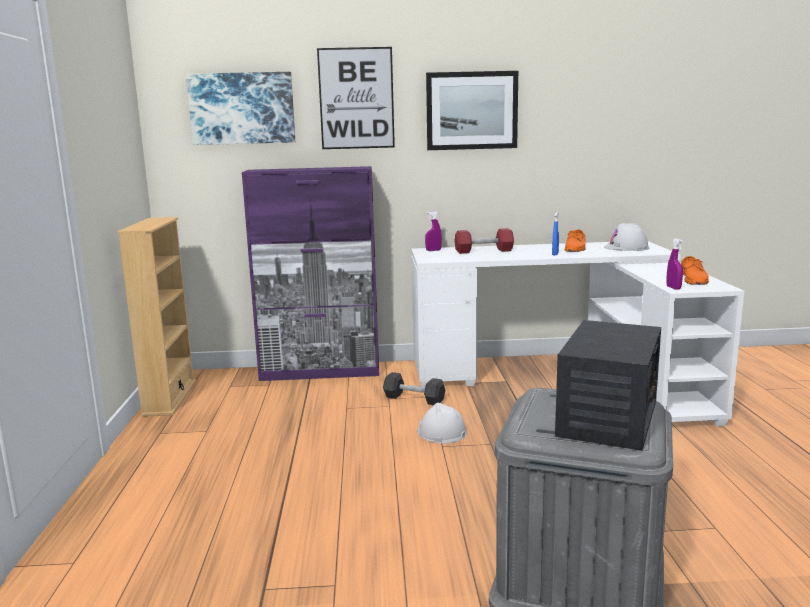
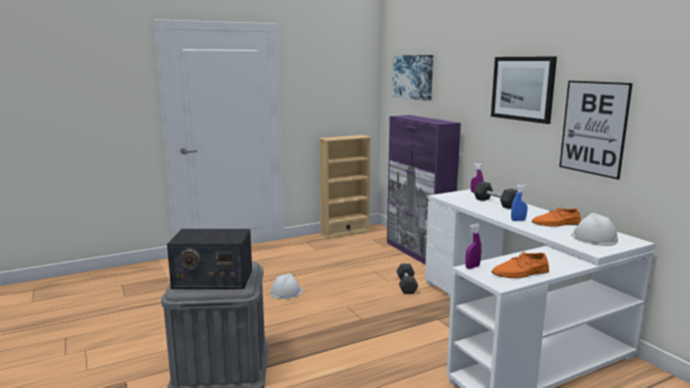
camera: 65 degrees right, 0 degrees up
(356, 98) = (460, 74): picture -> picture (593, 128)
(441, 432) = (365, 302): white hard hat -> white hard hat (286, 292)
(484, 251) = (495, 203): red dumbbell -> black dumbbell

